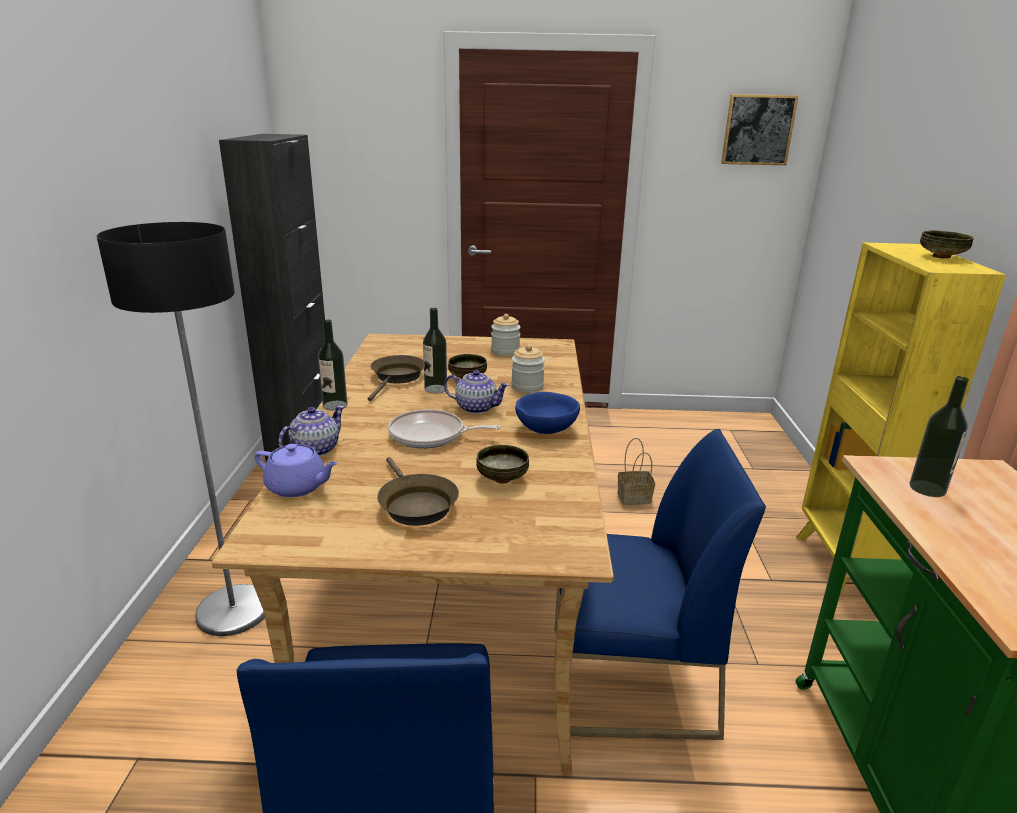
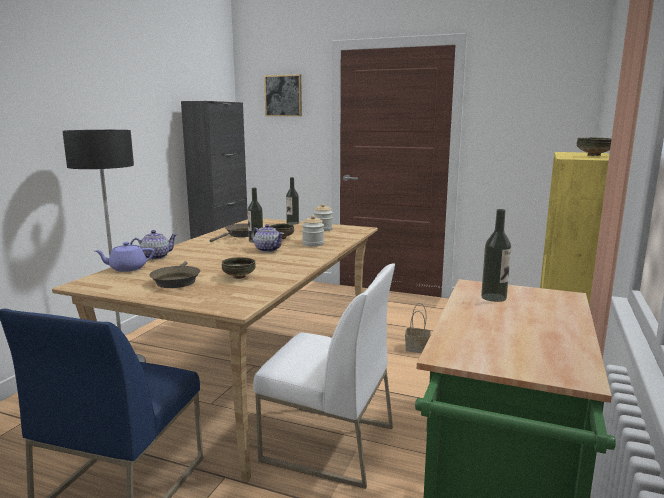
camera: 20 degrees right, 10 degrees down
(298, 487) = (127, 268): purple teapot -> purple teapot turned 120 degrees clockwise
(335, 405) = (190, 242): bottle -> bottle (292, 223)
(431, 435) = (225, 257): frying pan -> none
(546, 428) = (297, 261): blue bowl -> none
(629, 680) = (327, 444): blue chair -> white chair
(758, 130) = (546, 93): picture -> picture (283, 95)

